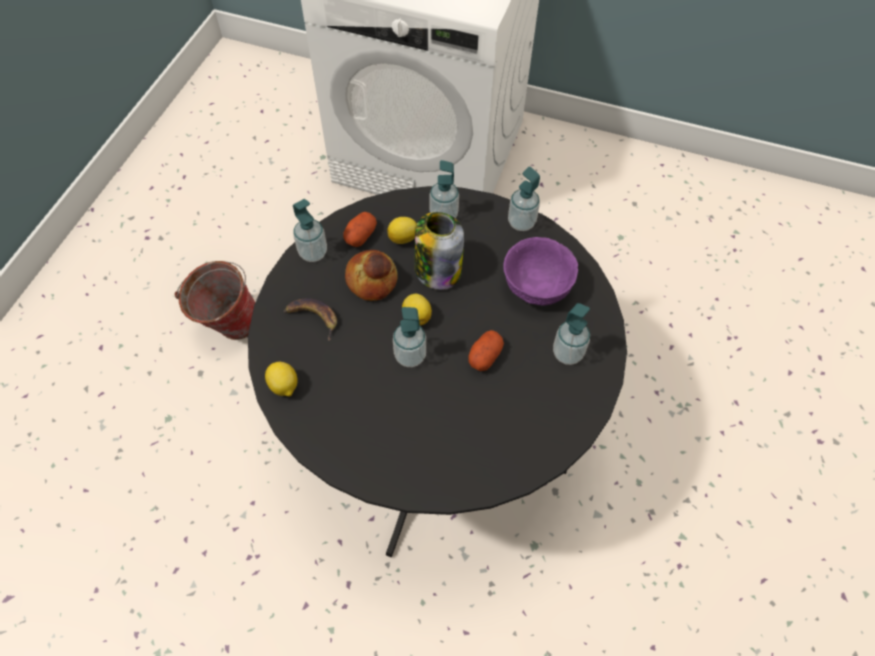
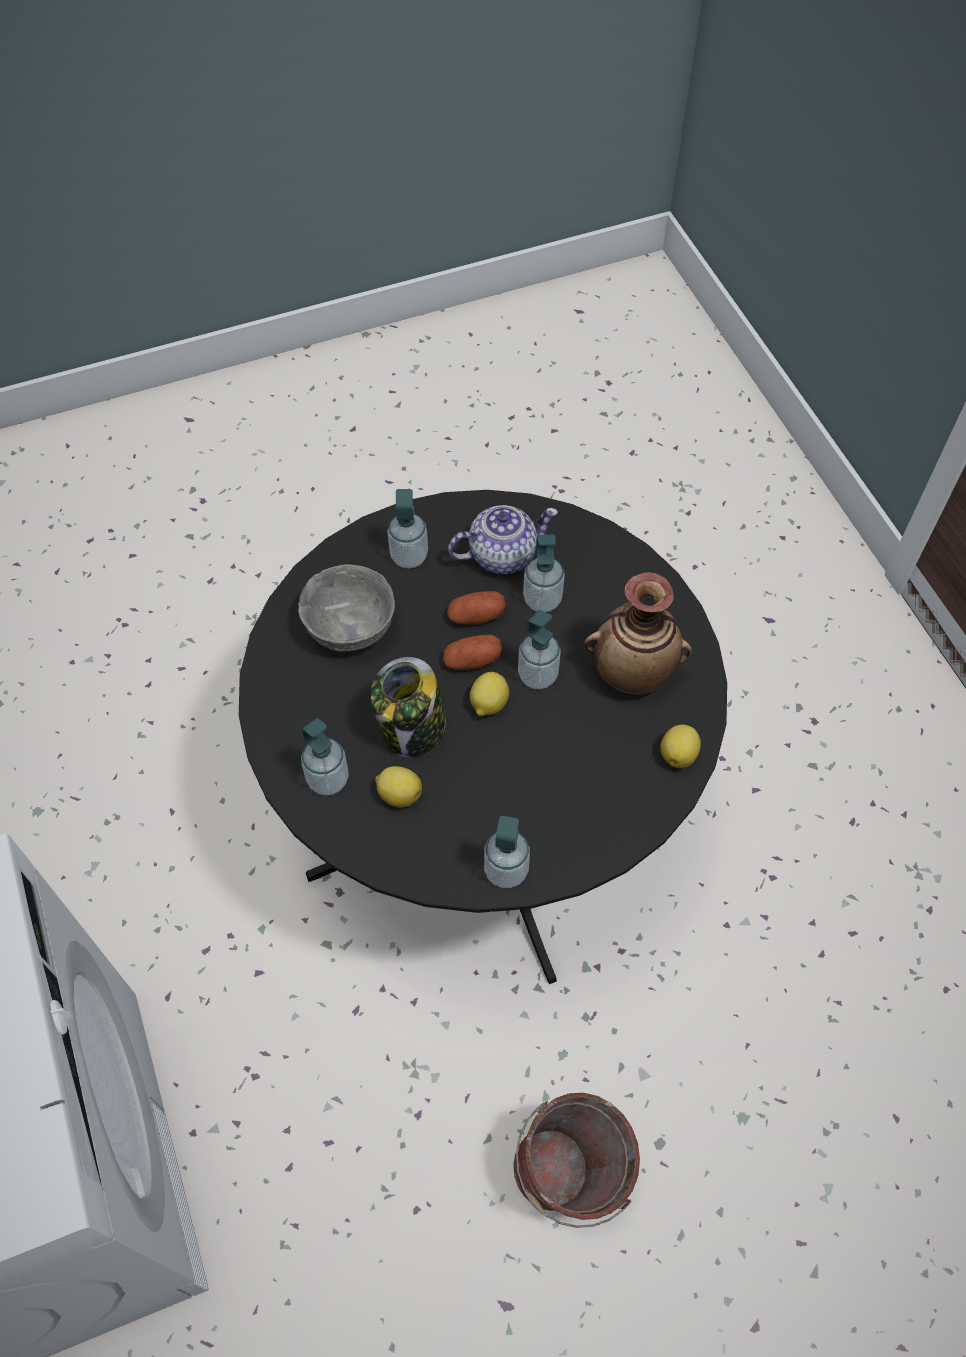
camera: 130 degrees left, 0 degrees up
(312, 318) = (584, 796): banana -> none
(360, 235) = (435, 842): potato -> potato (472, 660)
(360, 410) = (633, 672): none -> vase
(372, 280) = (483, 780): bread -> none
(521, 222) = (271, 697): soap dispenser -> soap dispenser (542, 600)
(522, 407) = (501, 555): none -> teapot
(537, 285) = (349, 628): purple bowl -> grey bowl

